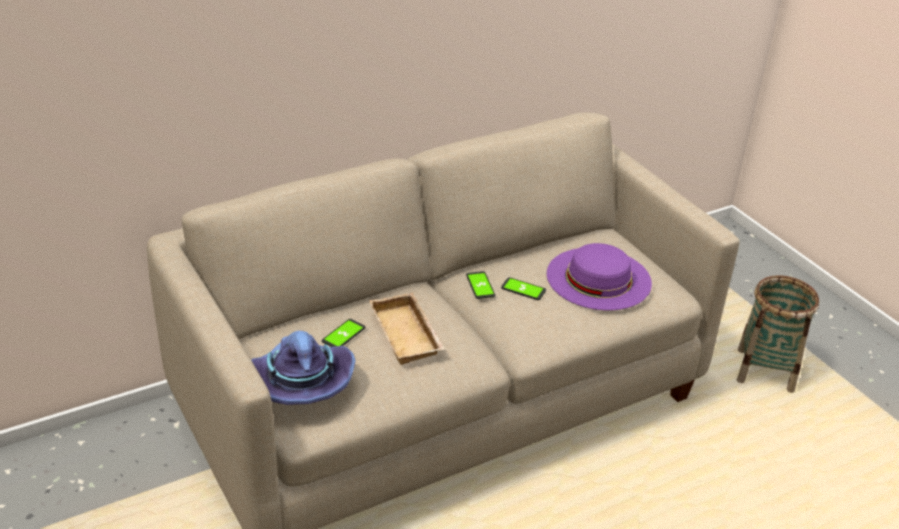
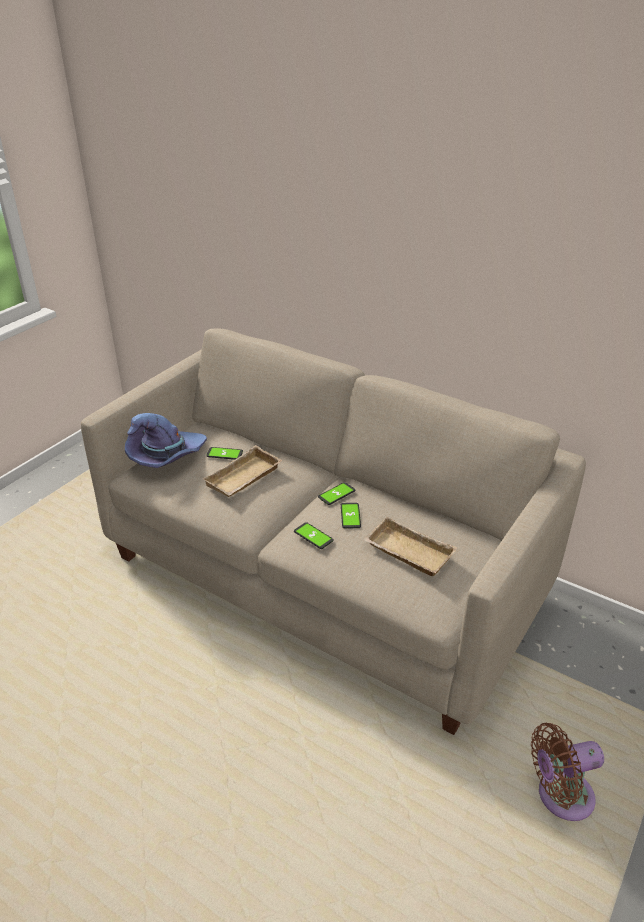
camera: 65 degrees right, 0 degrees up
(537, 322) = (313, 536): none -> phone
(598, 278) = (406, 553): purple hat -> beige tray
(765, 370) = (559, 796): basket -> brown fan

